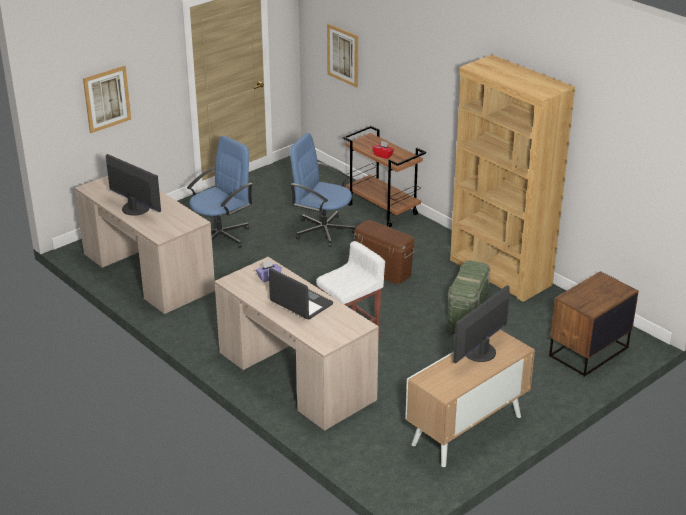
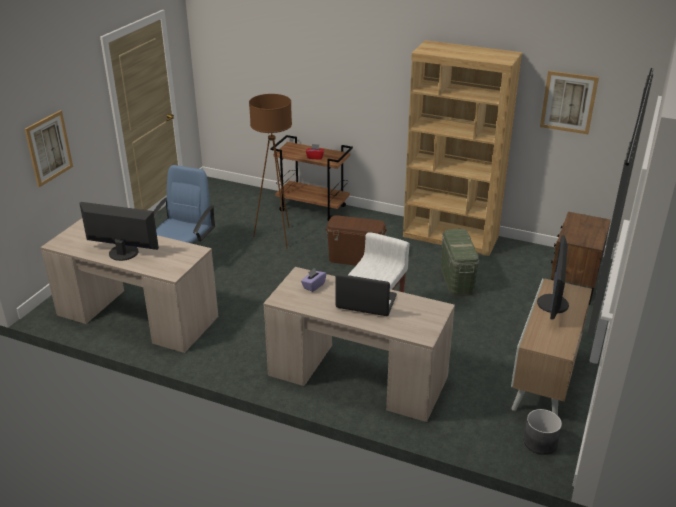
camera: 25 degrees left, 0 degrees up
(323, 230) = (276, 237): blue office chair -> brown floor lamp
(343, 55) = (247, 75): picture -> picture (568, 102)
(411, 478) = (540, 442): none -> grey planter

